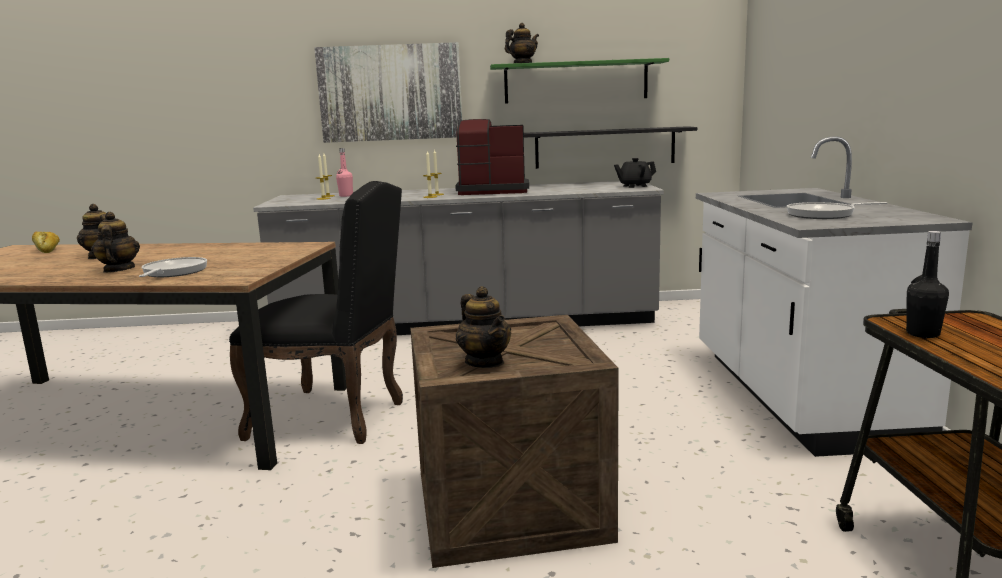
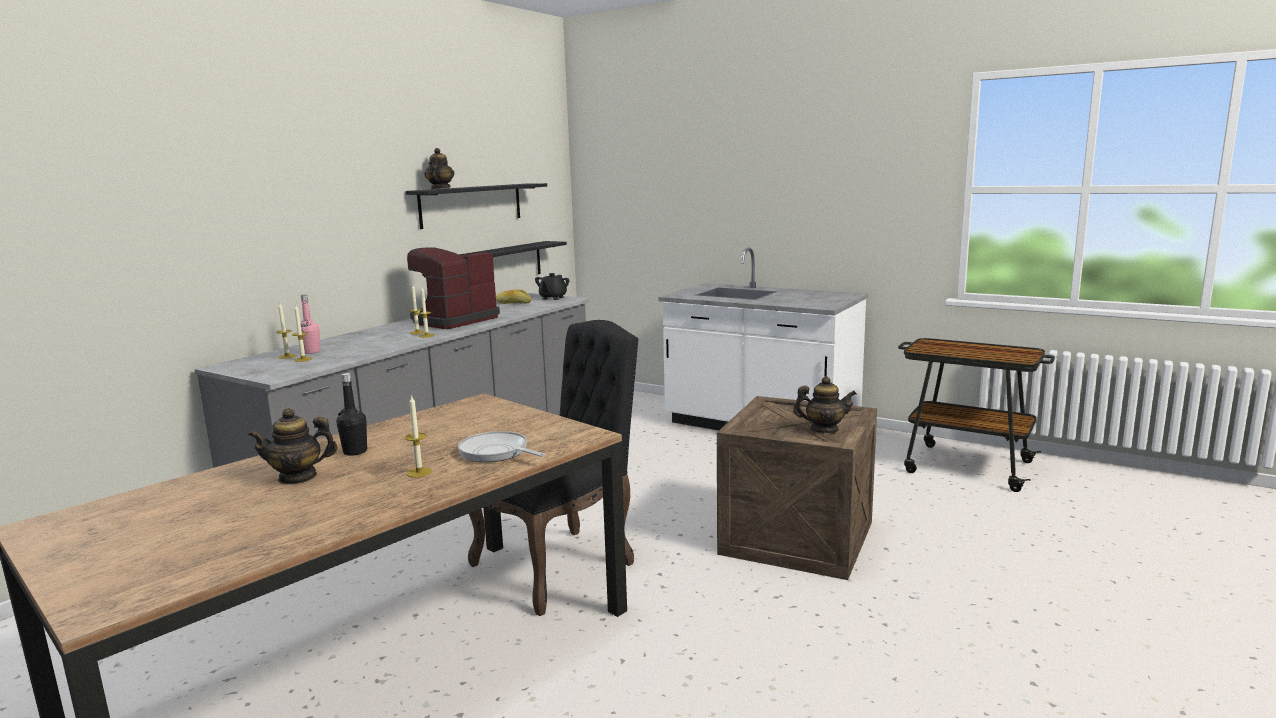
camera: 55 degrees left, 0 degrees up
(48, 250) = (141, 504): bread -> bread (513, 303)
(118, 270) = (419, 472): teapot -> candle
(390, 93) = (314, 224): picture -> none
(576, 82) = (471, 205): green shelf -> black shelf
(824, 215) = (801, 300): frying pan -> none
(922, 334) = (941, 352): black bottle -> black bottle (355, 452)

